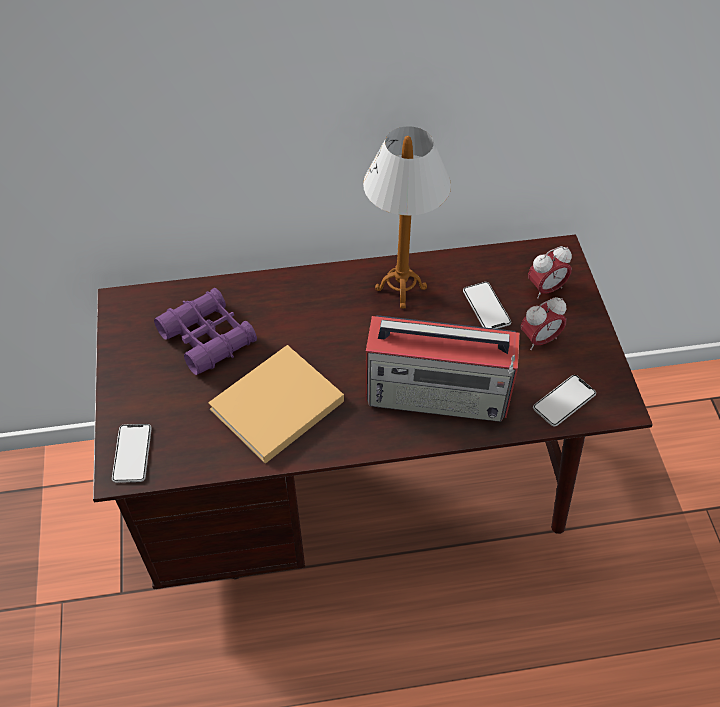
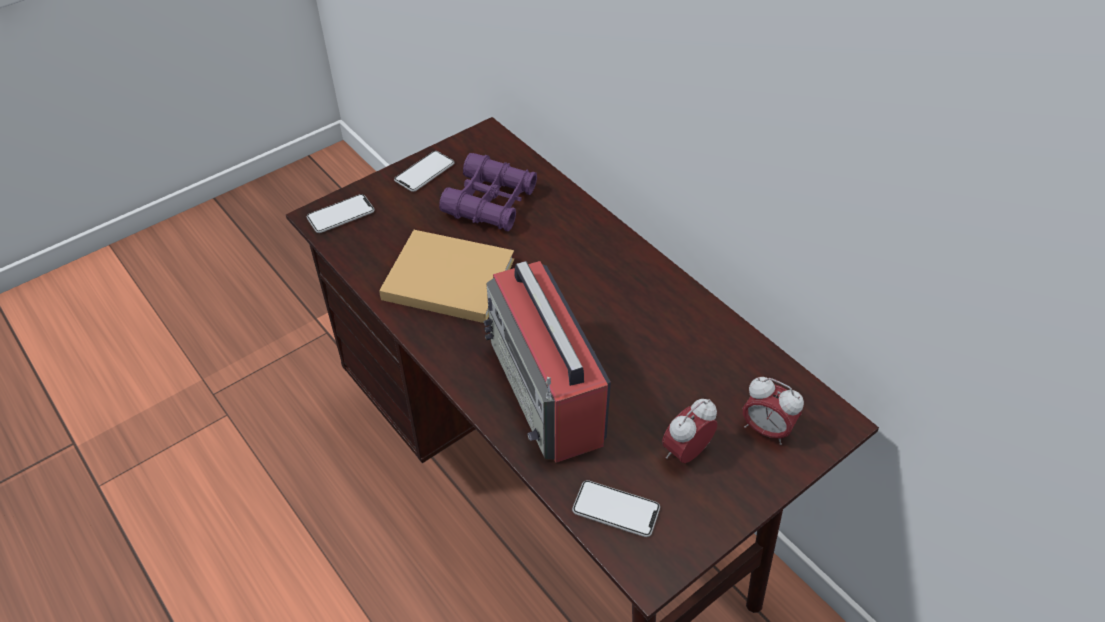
camera: 60 degrees right, 5 degrees down
(401, 289) = (658, 306): table lamp -> none
(486, 307) = (692, 386): phone -> phone (424, 172)
(539, 339) = (686, 452): alarm clock -> alarm clock turned 105 degrees clockwise

